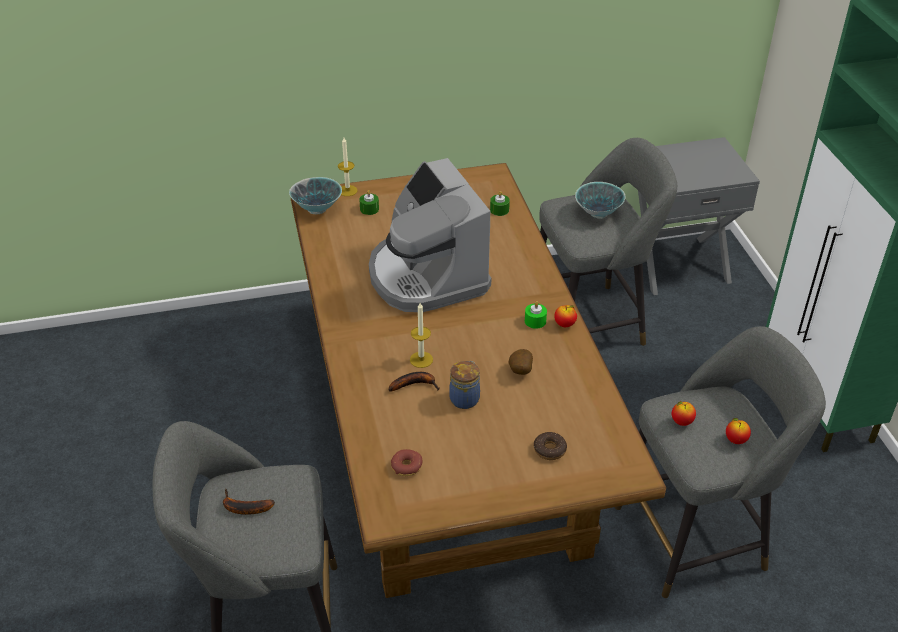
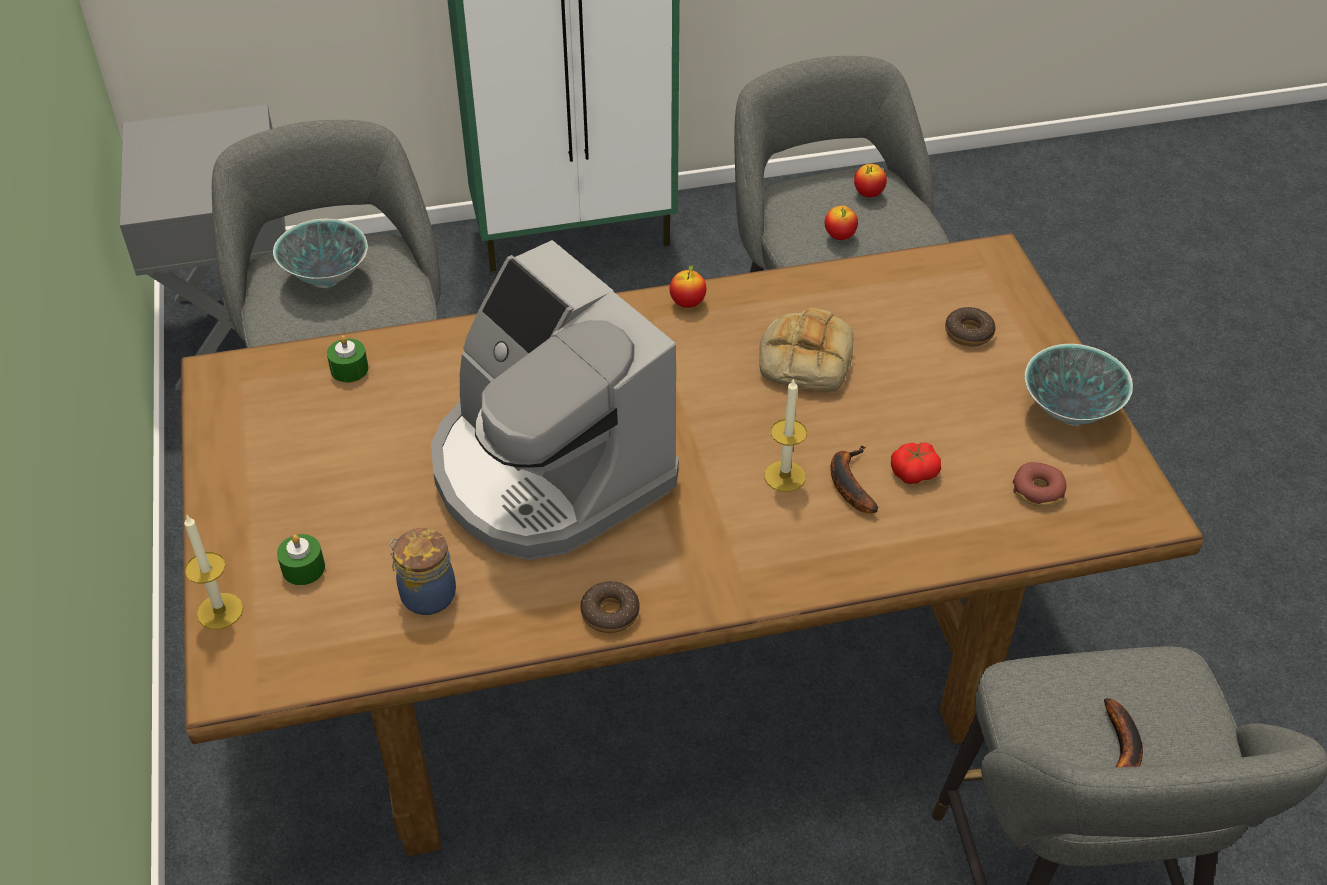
camera: 90 degrees left, 5 degrees up
(317, 209) = (284, 663): bowl -> bowl (1070, 412)
(333, 298) = (610, 613): none -> donut
(423, 412) = (914, 472): none -> tomato
(426, 276) = (547, 472): coffee machine -> coffee machine turned 75 degrees clockwise
(465, 398) = (874, 421): jar -> jar (426, 595)
(519, 371) = (804, 357): potato -> bread
(535, 321) = (679, 335): green candle -> none

